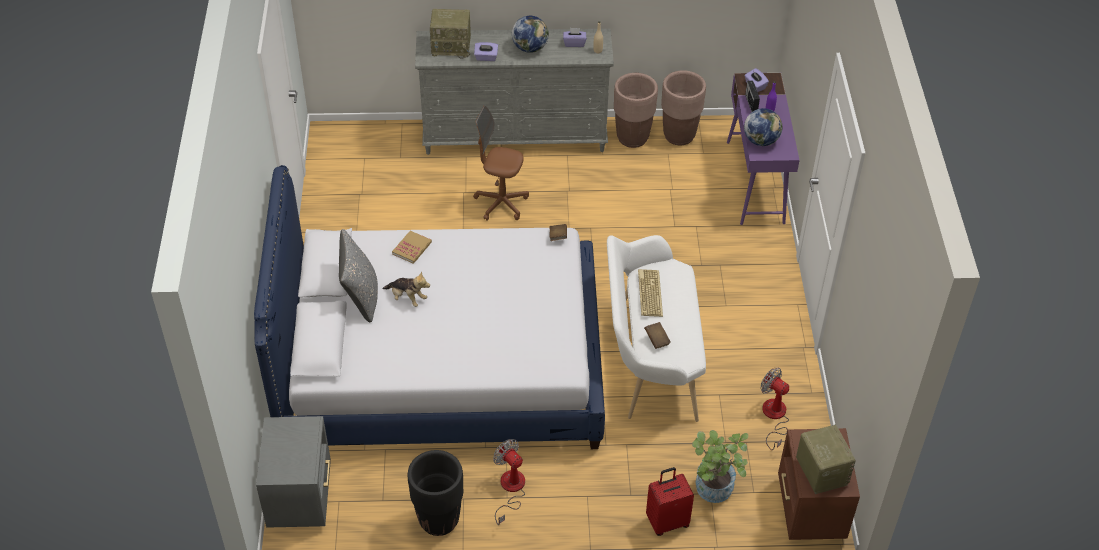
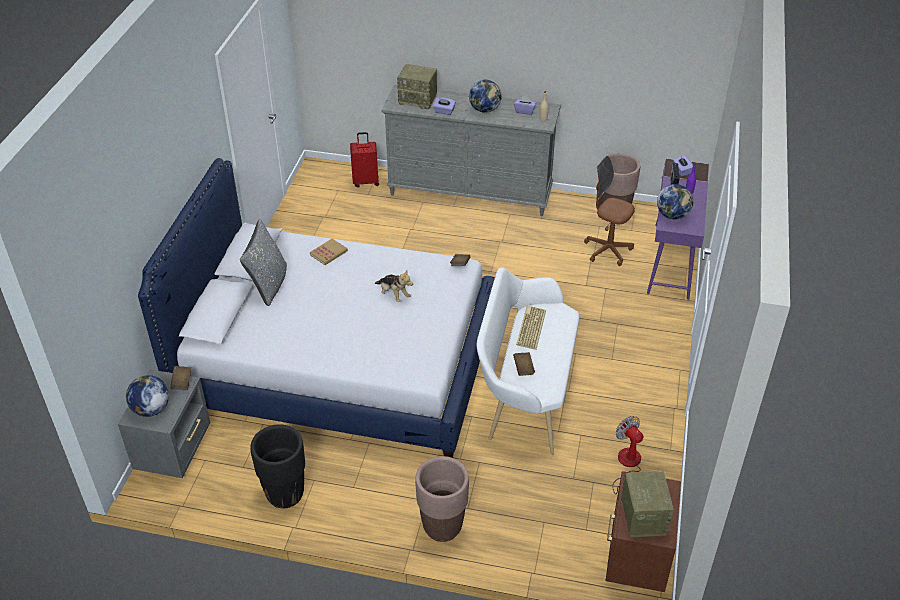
camera: 15 degrees right, 5 degrees down
(285, 462) = (151, 409): none -> globe
(306, 425) = (182, 382): none -> brown book
(407, 298) = (308, 292): plush toy -> plush toy (393, 294)
(501, 203) = (439, 242): brown office chair -> brown office chair (607, 250)
(510, 489) = (359, 481): fan -> none
(632, 138) = (571, 209): brown planter -> brown planter (442, 527)
(667, 521) = (494, 539): red suitcase -> red suitcase (366, 181)
(713, 492) = (546, 522): potted plant -> none

